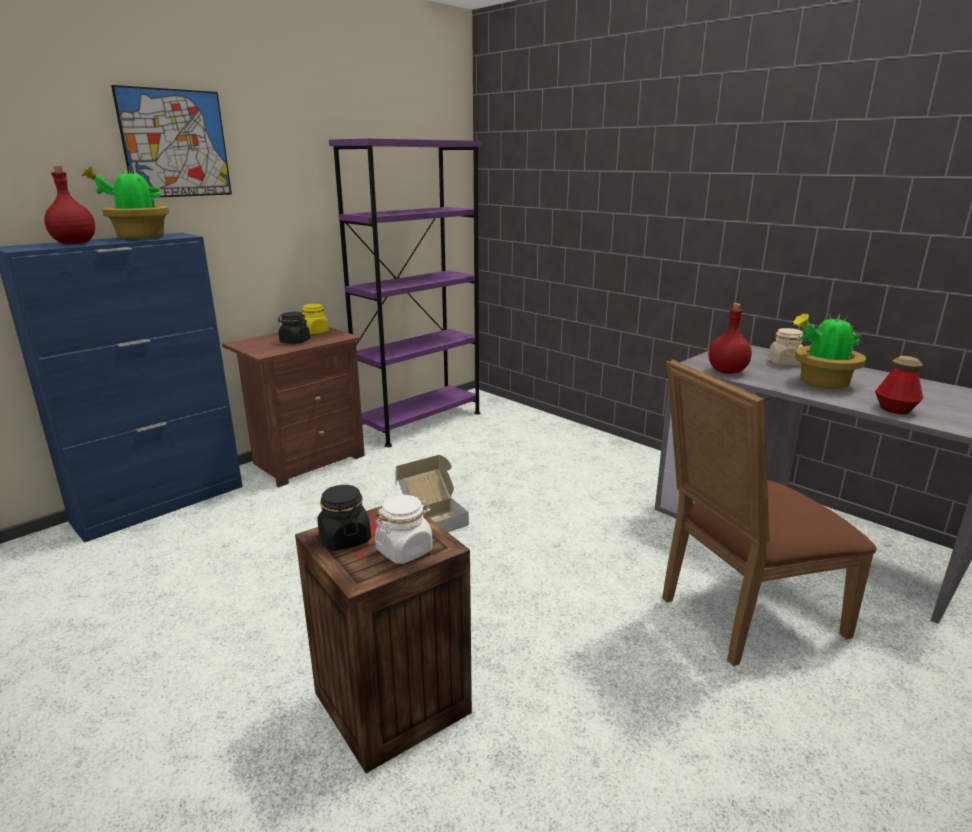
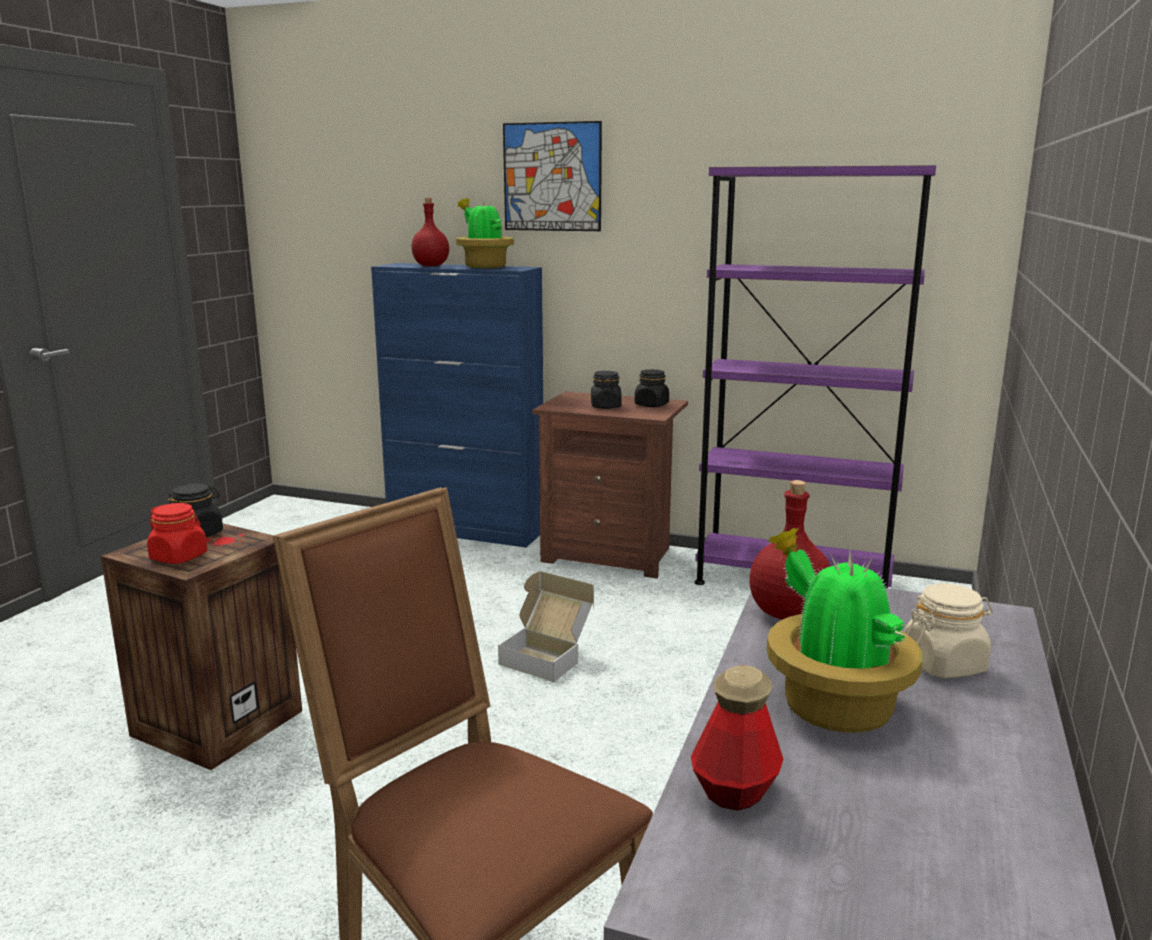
camera: 65 degrees right, 5 degrees down
(315, 332) = (651, 405): yellow jar -> black jar
(404, 550) = (179, 557): white jar -> red jar

